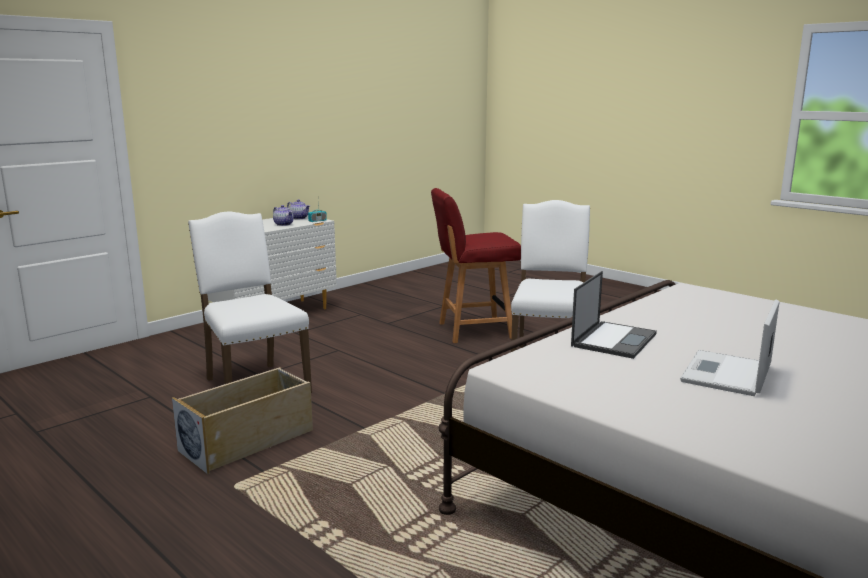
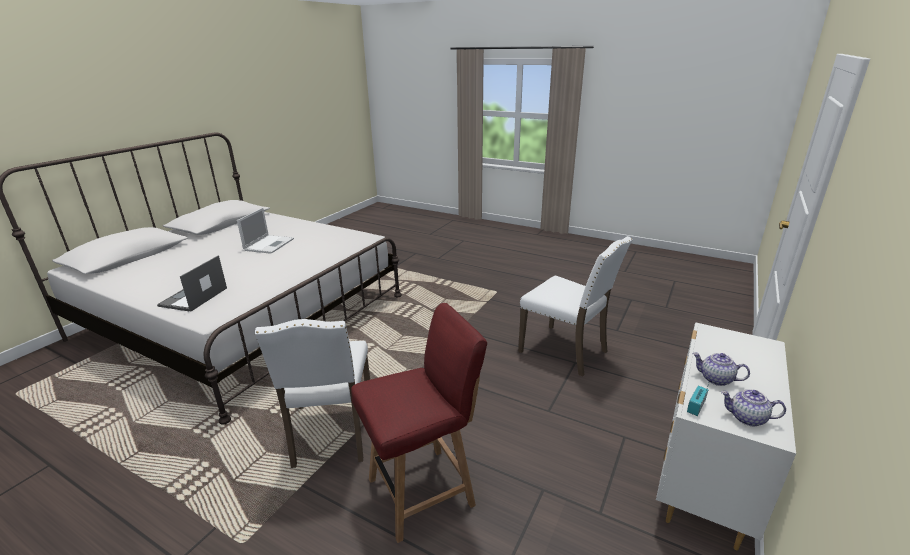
camera: 165 degrees right, 10 degrees up
(248, 440) = (517, 312): beige storage box -> none
(614, 339) = (310, 256): laptop -> laptop (193, 297)

